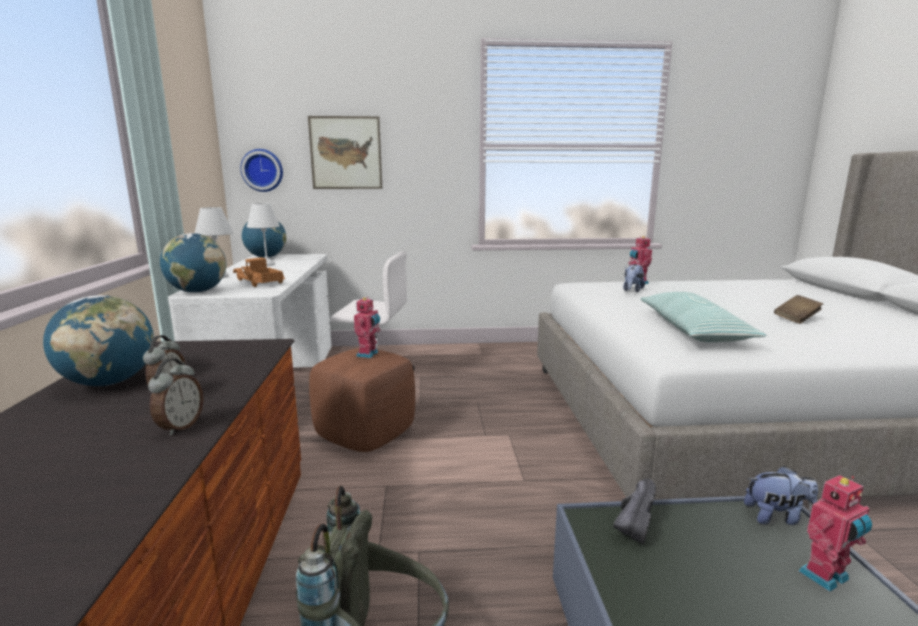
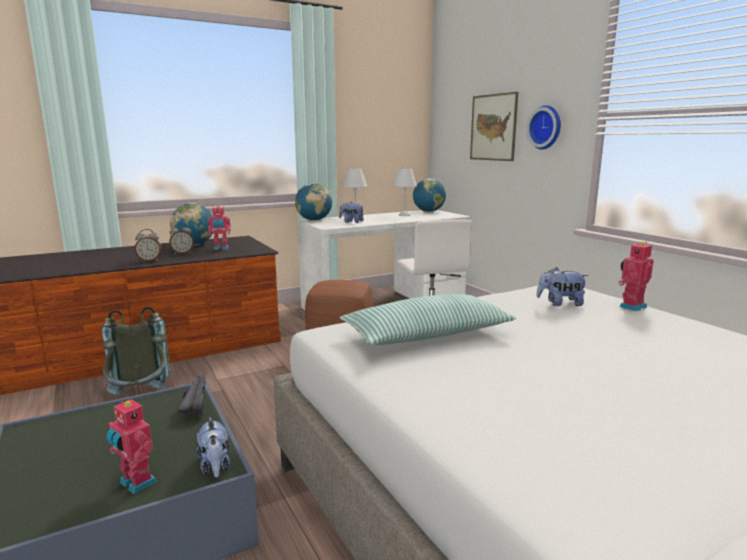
camera: 65 degrees right, 0 degrees up
(259, 282) = (351, 222): toy truck -> plush toy
(263, 170) = (447, 143): wall clock -> wall clock (546, 127)
(368, 354) = (343, 284): toy robot -> toy robot (221, 248)
(632, 519) = (193, 405): black shoe -> black shoe turned 105 degrees counterclockwise
(796, 318) = (577, 390): brown book -> none

